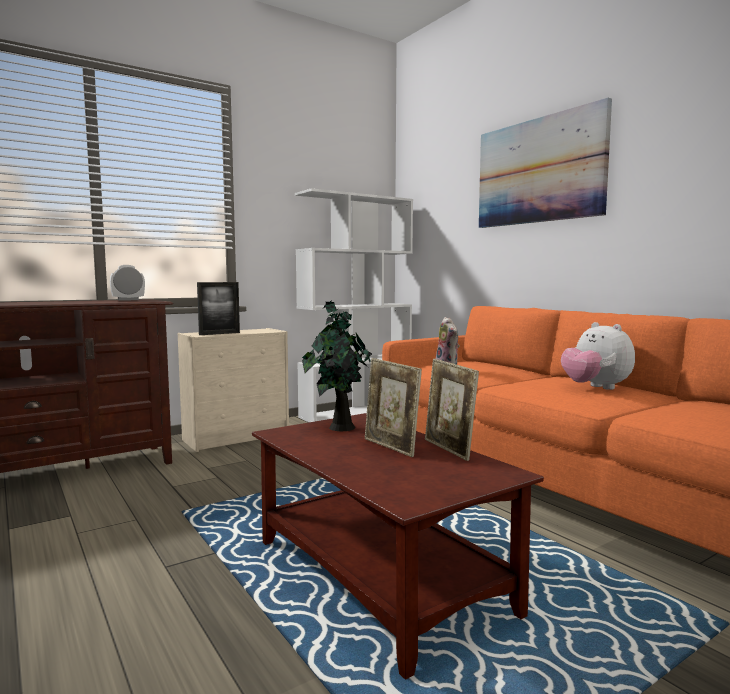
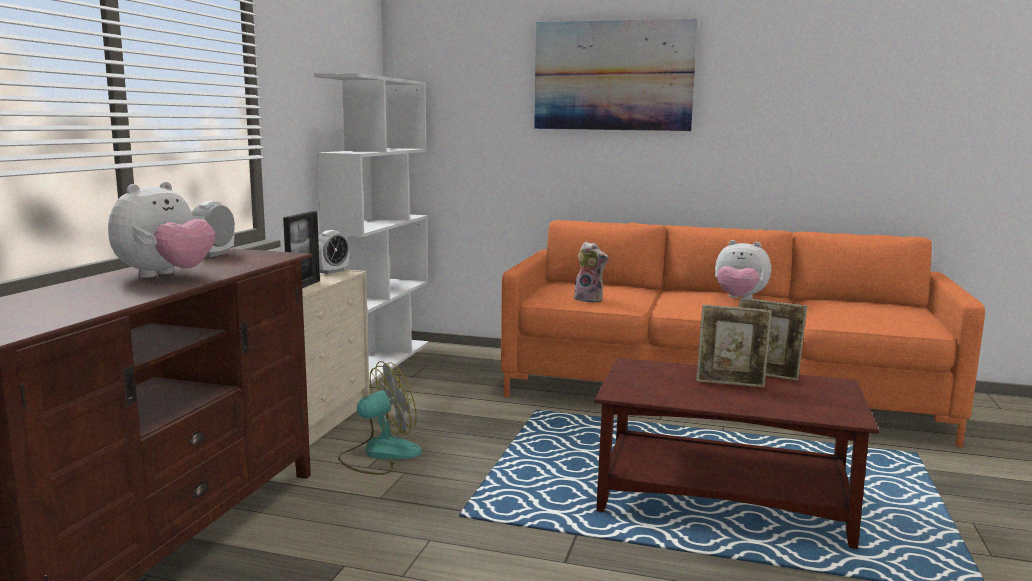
camera: 40 degrees left, 5 degrees up
(49, 302) = (165, 276): none -> plush toy
(230, 463) = (379, 454): none -> fan
(265, 330) = (332, 271): none -> alarm clock
(339, 427) = (645, 376): potted plant -> none

